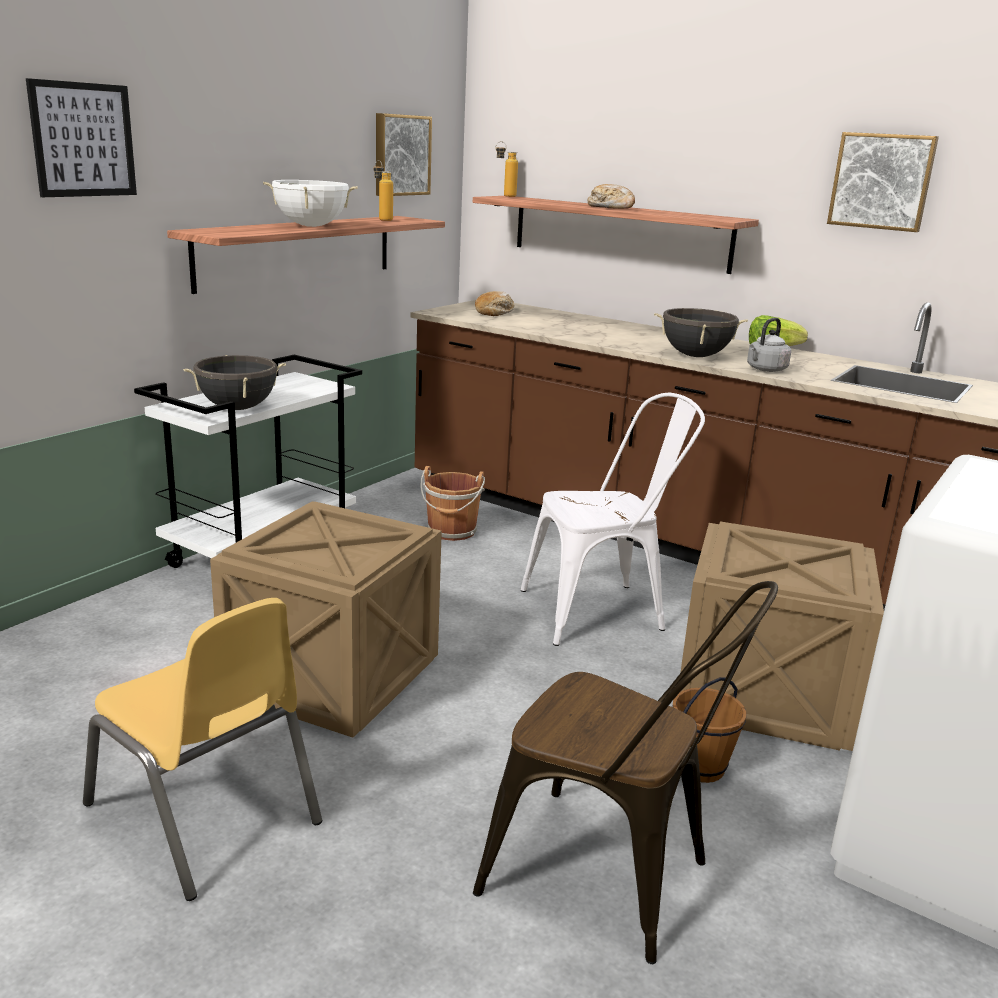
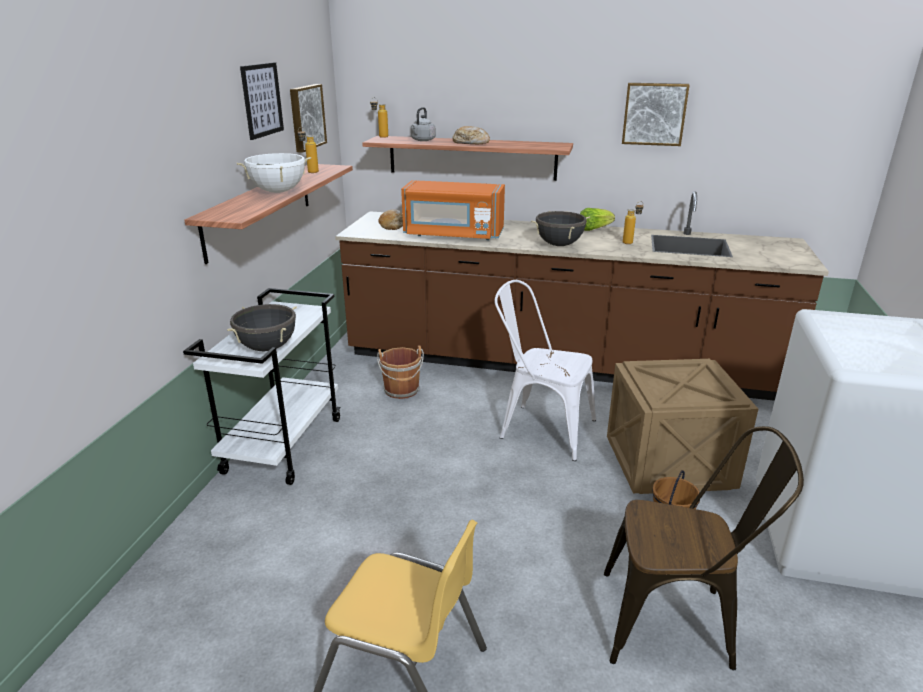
camera: 20 degrees left, 5 degrees up
(83, 140) = (123, 163): picture -> picture (262, 100)
(332, 678) = (409, 533): crate -> none
(561, 329) = (453, 234): none -> orange microwave
(603, 610) = (540, 428): white chair -> white chair turned 120 degrees counterclockwise
(765, 370) = (609, 249): grey kettle -> grey kettle (422, 140)
(809, 368) = (631, 242): none -> bottle

